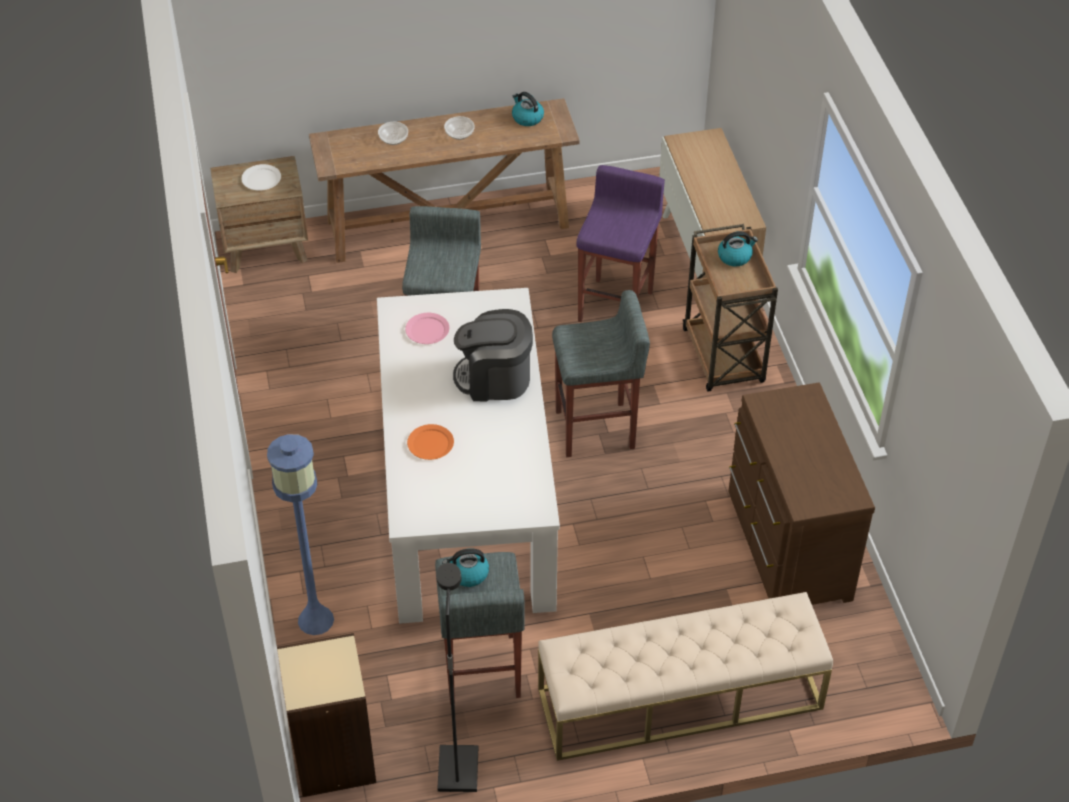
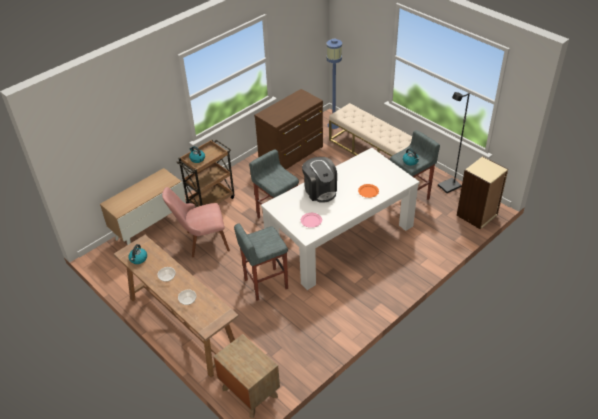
camera: 120 degrees left, 5 degrees down
(261, 179) = (242, 359): white plate -> none
(315, 620) = (434, 248): blue floor lamp -> blue floor lamp (334, 125)
(617, 305) = (201, 242): purple stool -> pink chair

